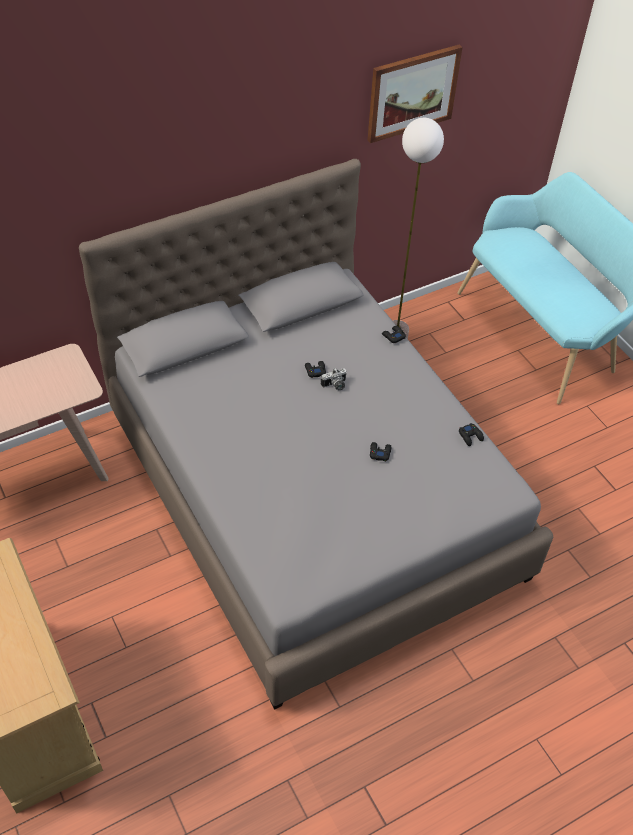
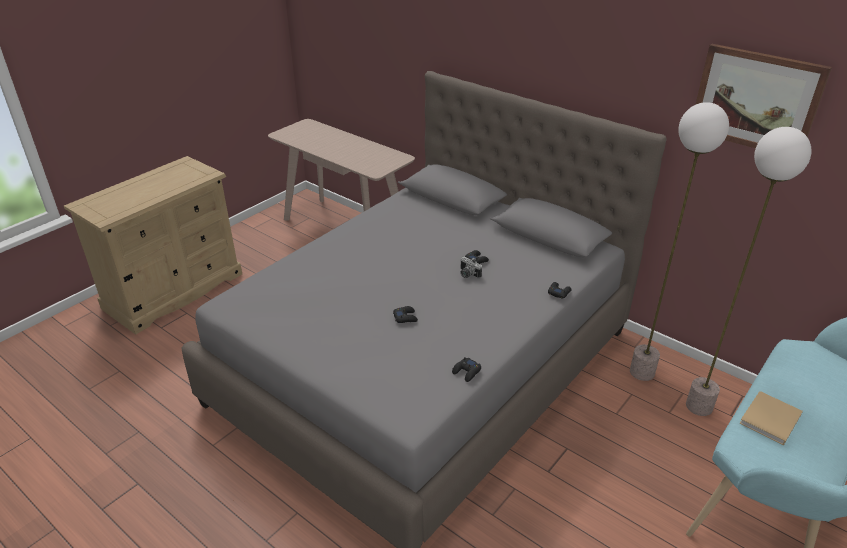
camera: 70 degrees right, 15 degrees down
(447, 331) = (699, 406): none -> floor lamp
(553, 298) = (769, 420): none -> beige book

